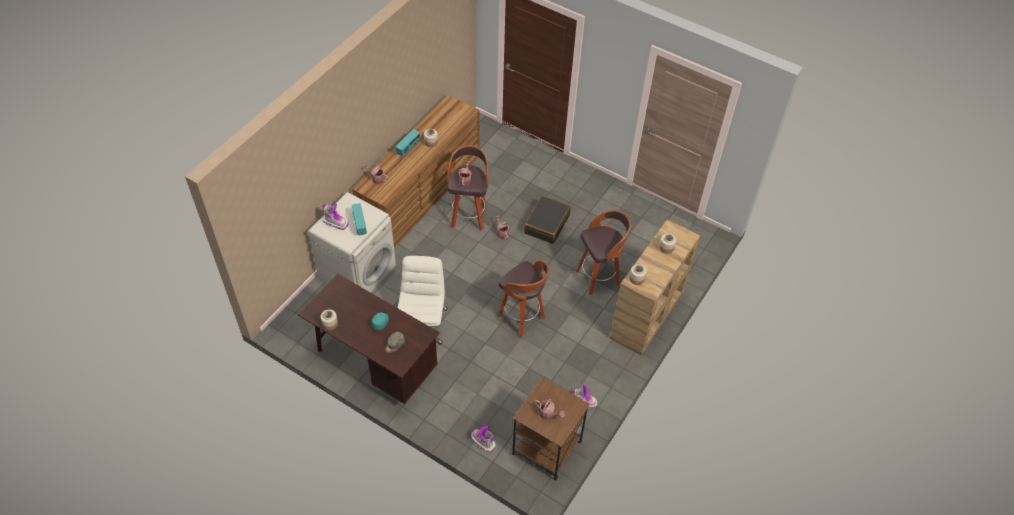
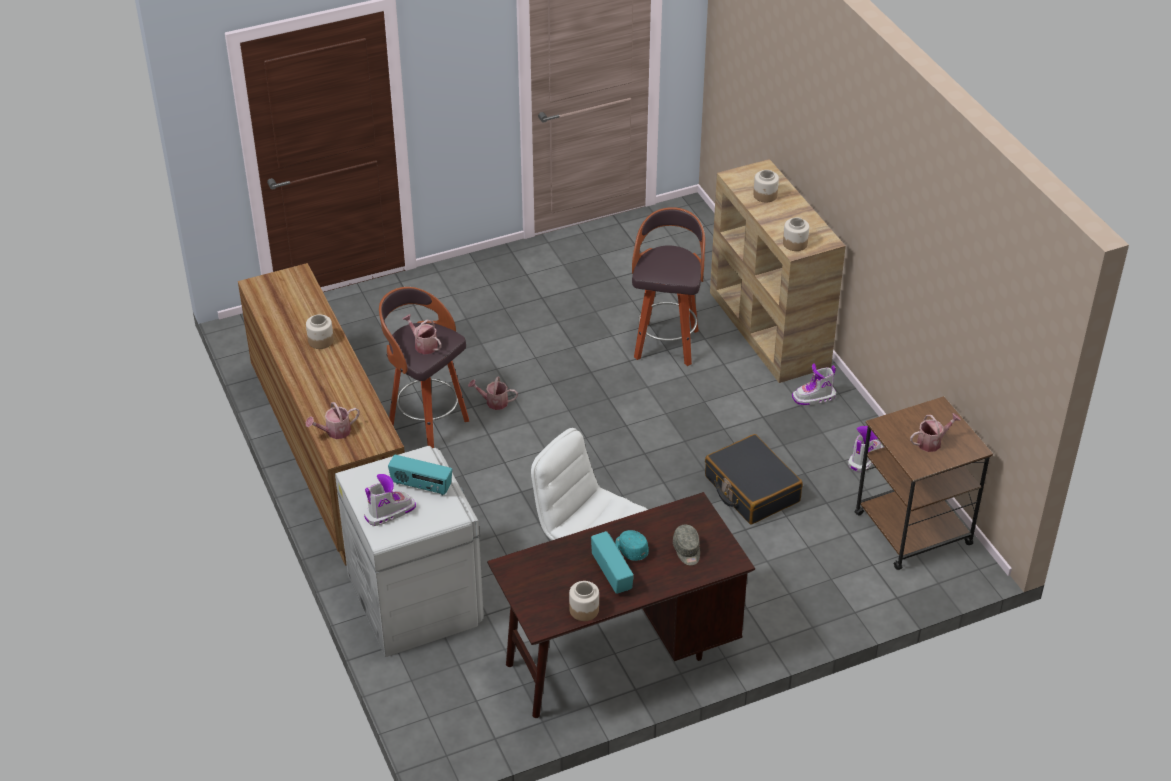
camera: 55 degrees left, 10 degrees down
(408, 148) = (307, 370): radio -> radio (612, 574)
(483, 441) = (855, 592): boot -> boot (814, 398)
(522, 317) = (671, 452): stool -> none
(546, 224) = (523, 349): black suitcase -> black suitcase (751, 489)

